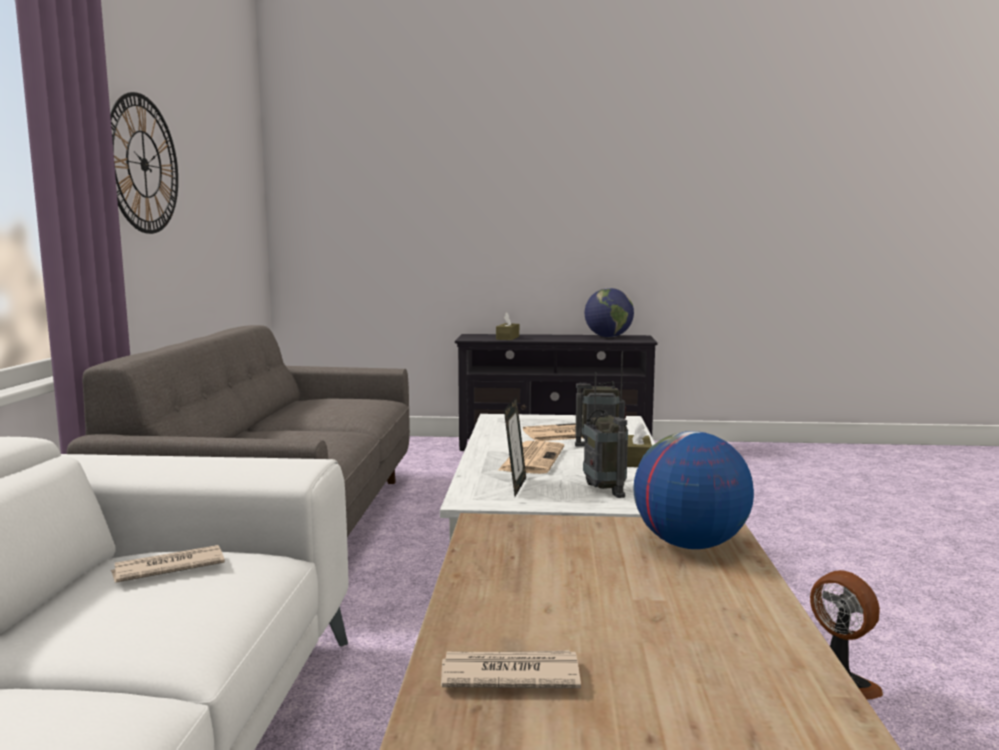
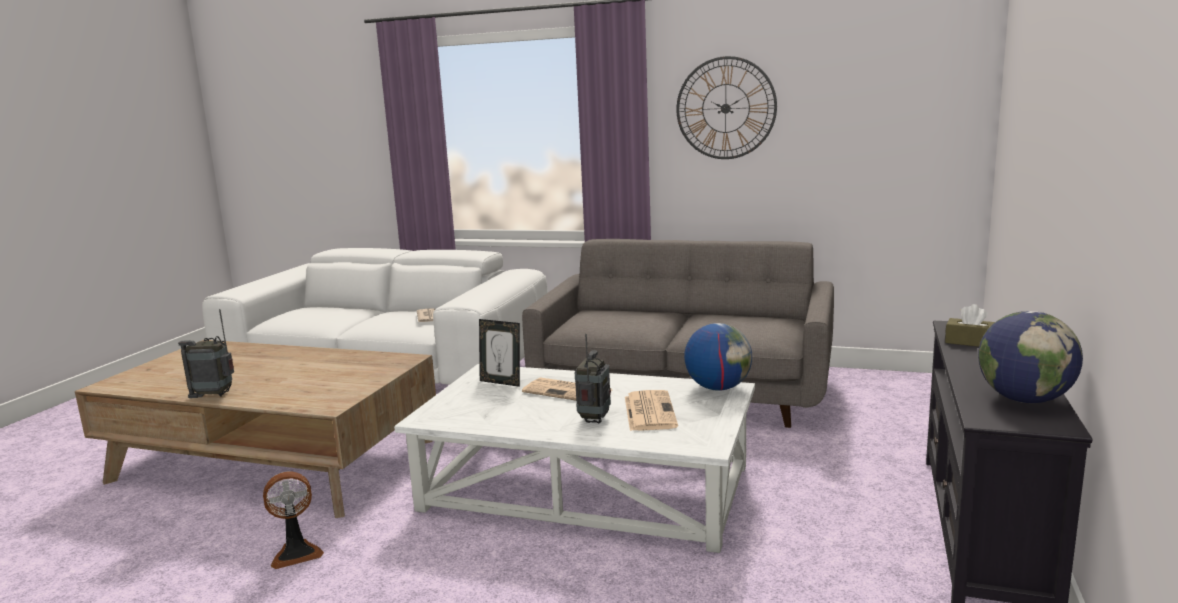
camera: 105 degrees right, 5 degrees up
(508, 675) = (269, 356): newspaper -> none
(604, 490) = (469, 406): radio -> radio (214, 395)
(637, 460) = (535, 428): brown tissue box -> none
(689, 544) = (321, 396): globe -> globe (718, 388)

